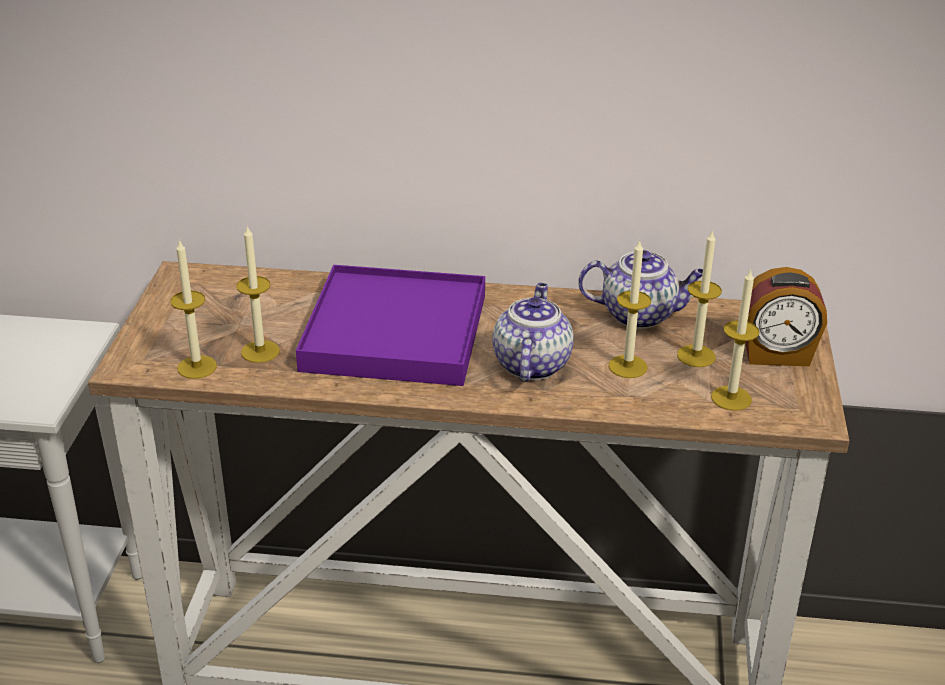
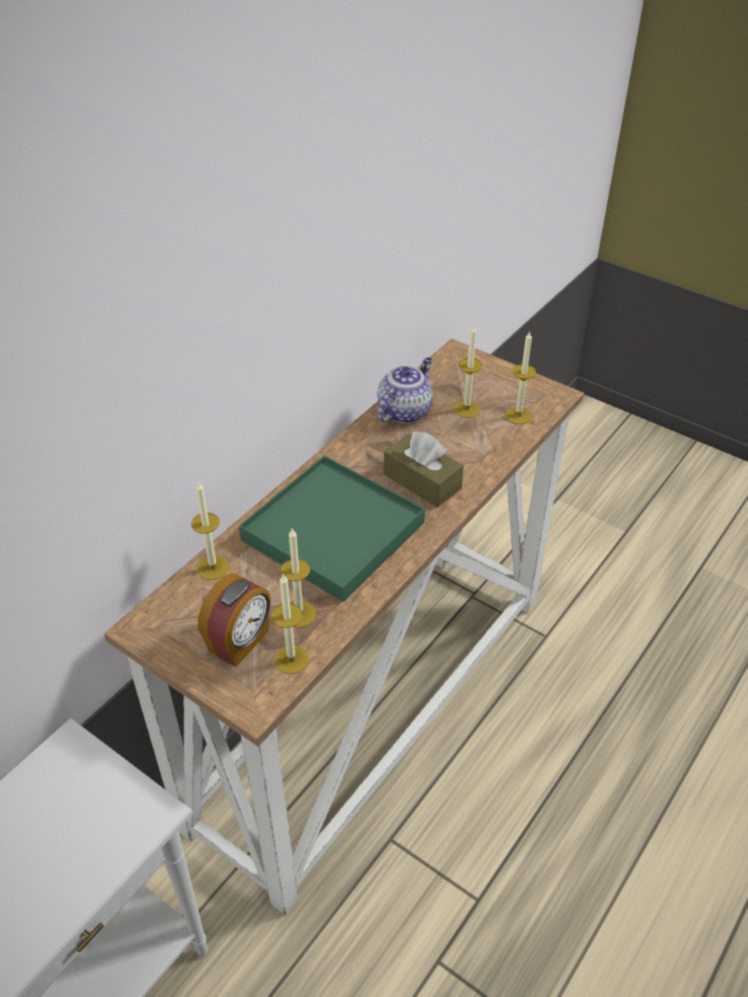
camera: 60 degrees left, 10 degrees up
(394, 332) = (332, 531): purple tray -> green tray
(531, 364) = (422, 481): teapot -> brown tissue box
(628, 366) = (456, 441): candle -> candle (213, 568)
(776, 355) = (489, 378): alarm clock -> alarm clock (240, 642)

